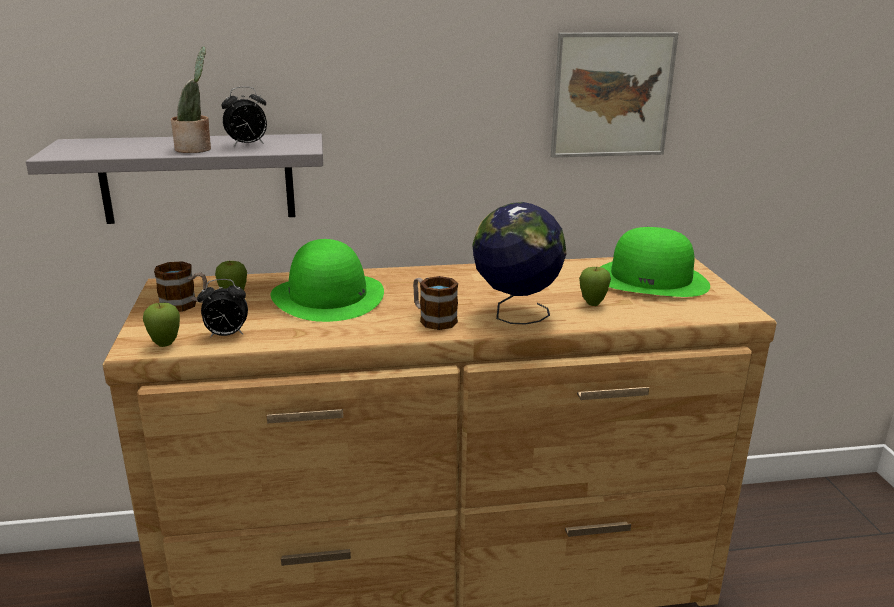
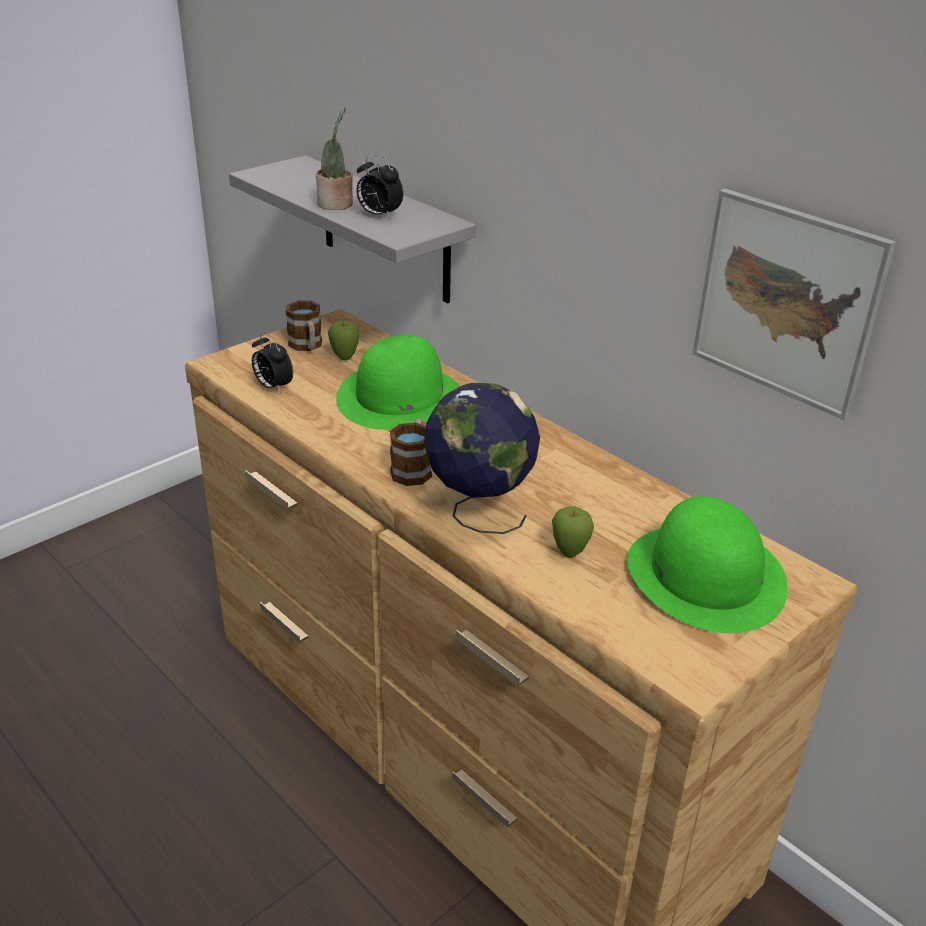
camera: 55 degrees right, 10 degrees up
(165, 345) = (232, 371): apple -> none

